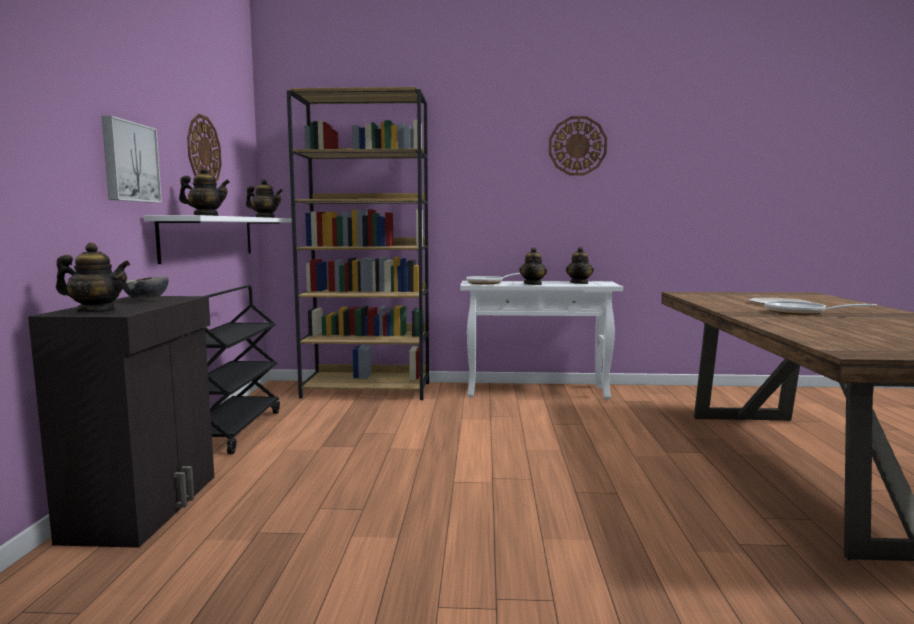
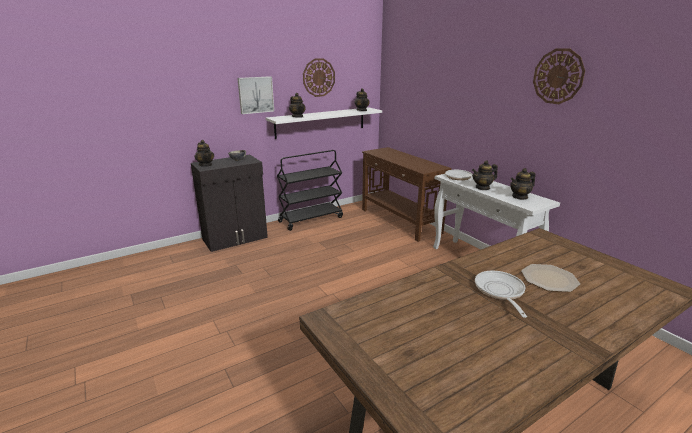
camera: 55 degrees right, 15 degrees up
(367, 390) = (400, 221): brown bookcase -> brown console table

